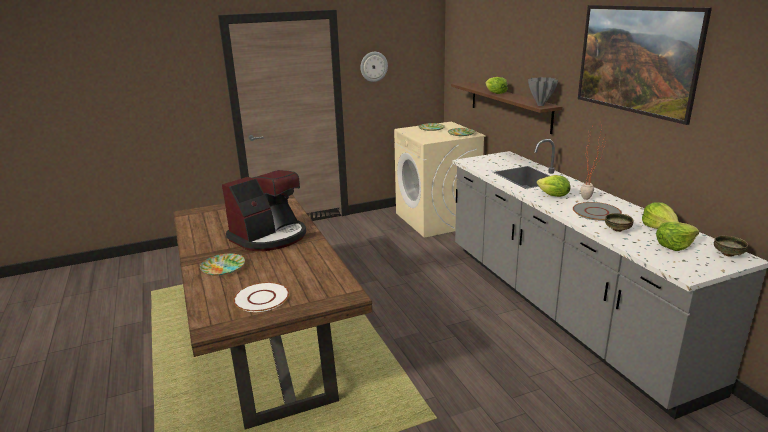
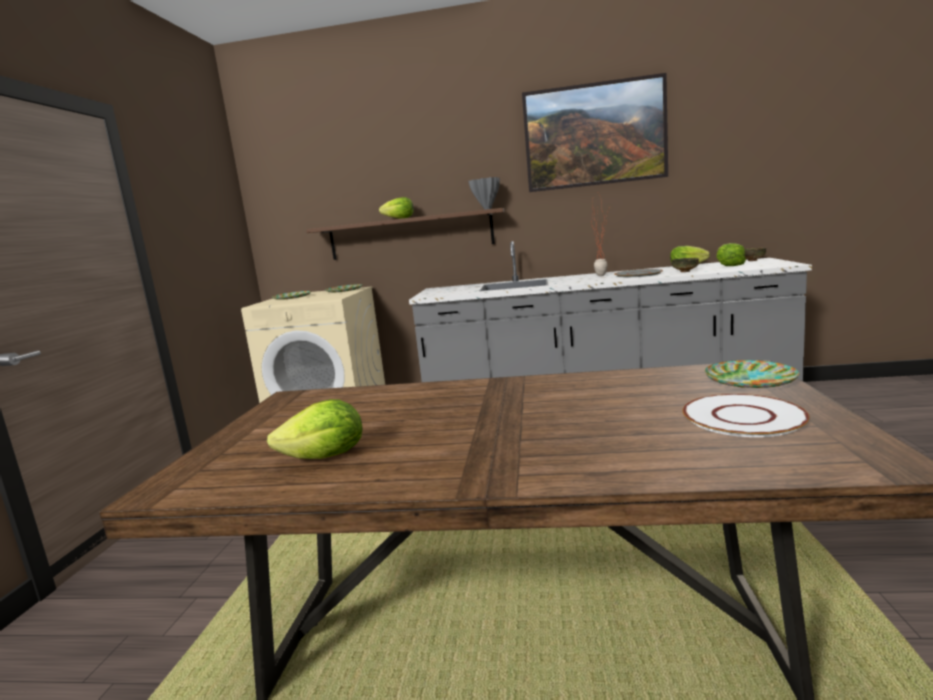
camera: 60 degrees left, 10 degrees down
(223, 267) = (570, 447): plate -> plate (749, 379)
(269, 237) = (464, 408): coffee machine -> none
(373, 66) = (178, 215): wall clock -> none
(553, 196) = (581, 280): lettuce -> lettuce (326, 457)

